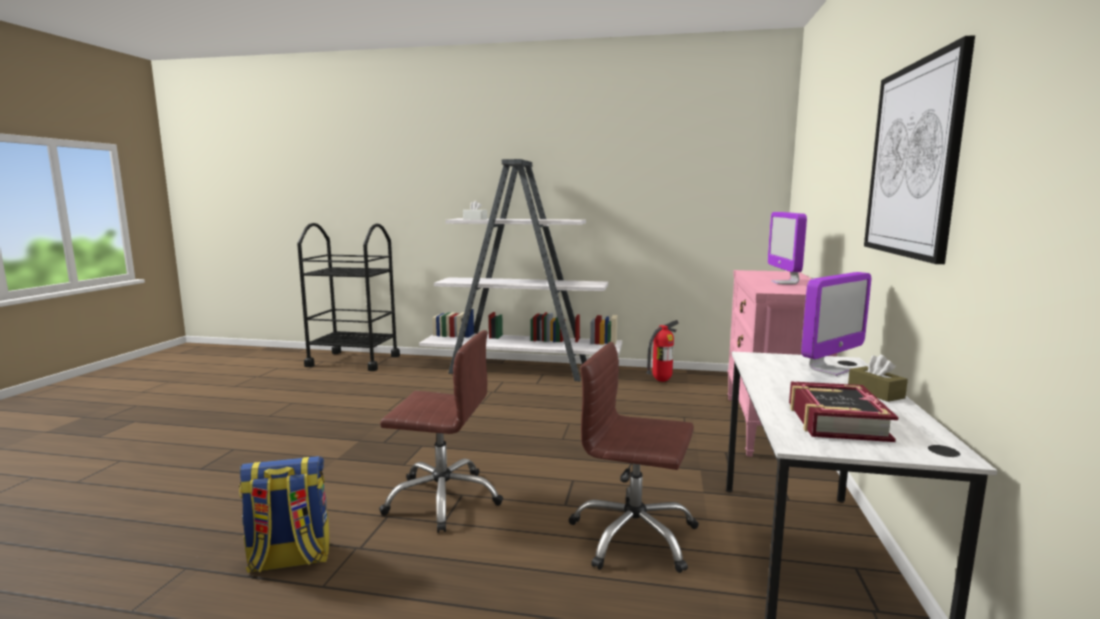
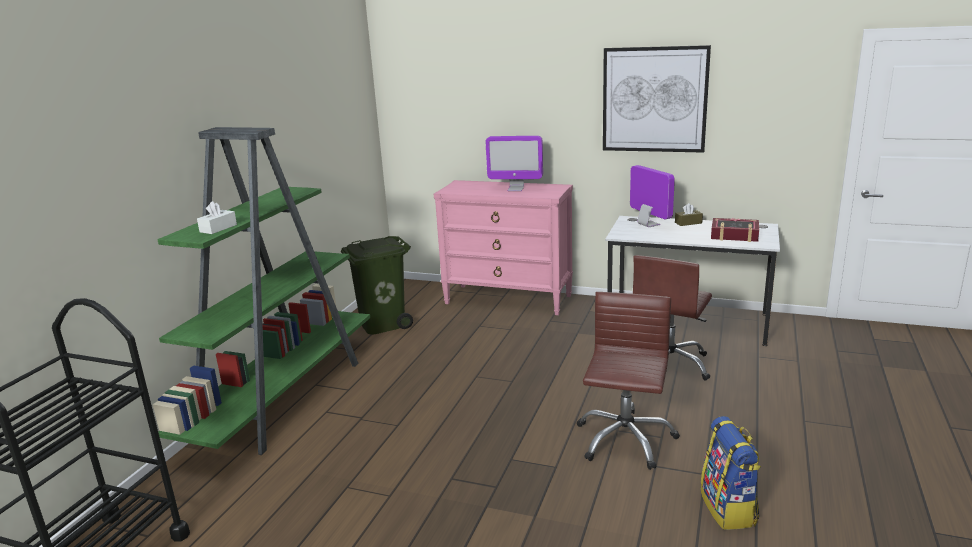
camera: 80 degrees left, 10 degrees up
(522, 369) = (284, 397): white bookcase -> green bookcase
(661, 381) = (382, 324): fire extinguisher -> green trash can

